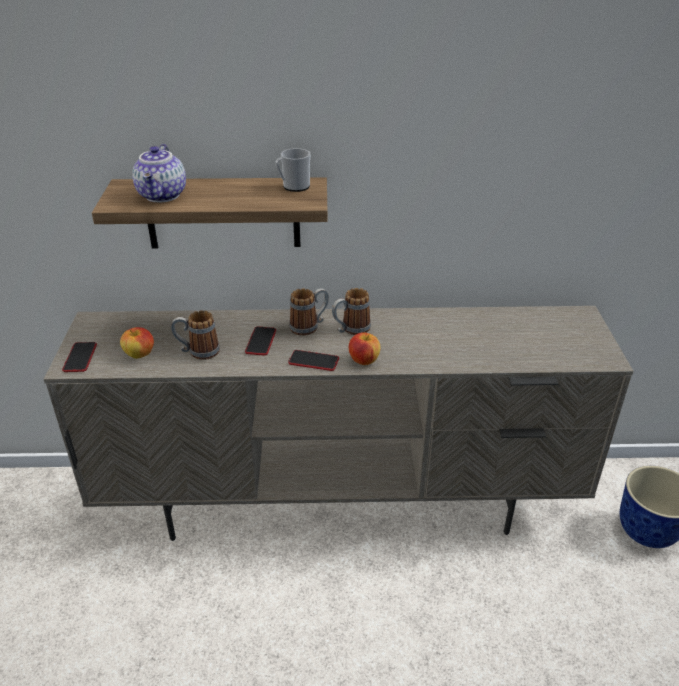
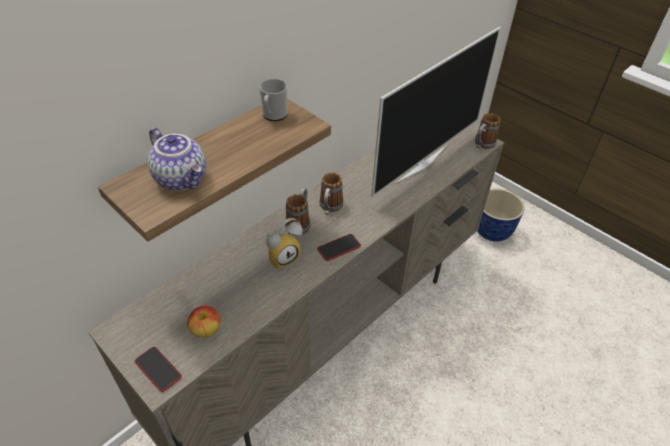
camera: 45 degrees left, 10 degrees up
(198, 352) = (249, 296): mug -> mug (482, 145)
(261, 341) = (283, 256): phone -> alarm clock
(364, 360) = (368, 226): apple -> none
(496, 340) = (420, 163): none -> television

